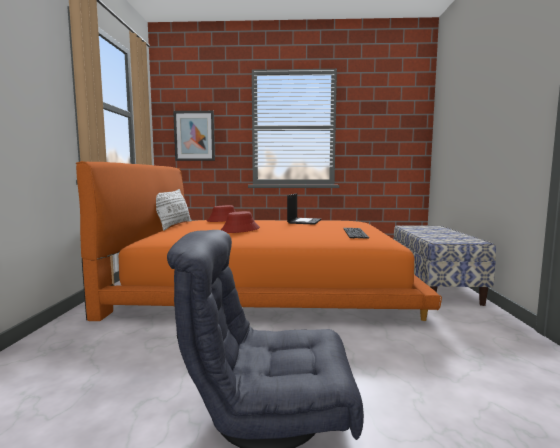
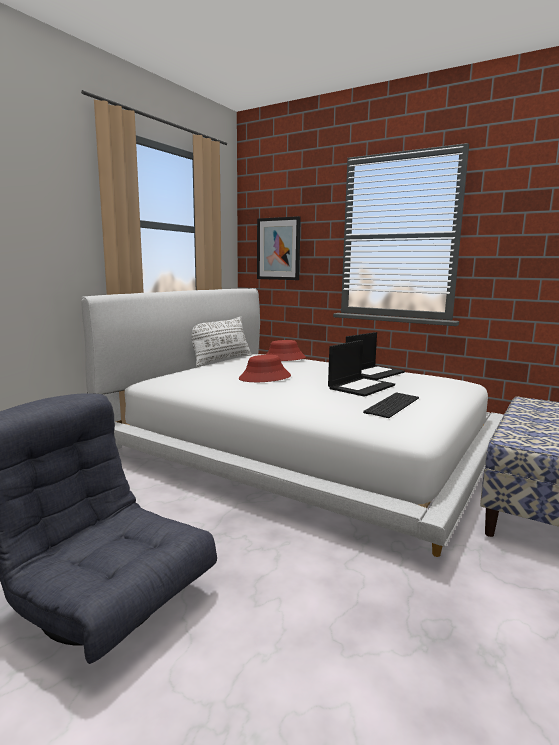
camera: 30 degrees right, 5 degrees up
(266, 284) = (302, 448): orange bed -> white bed
(315, 227) = (361, 386): none -> laptop

